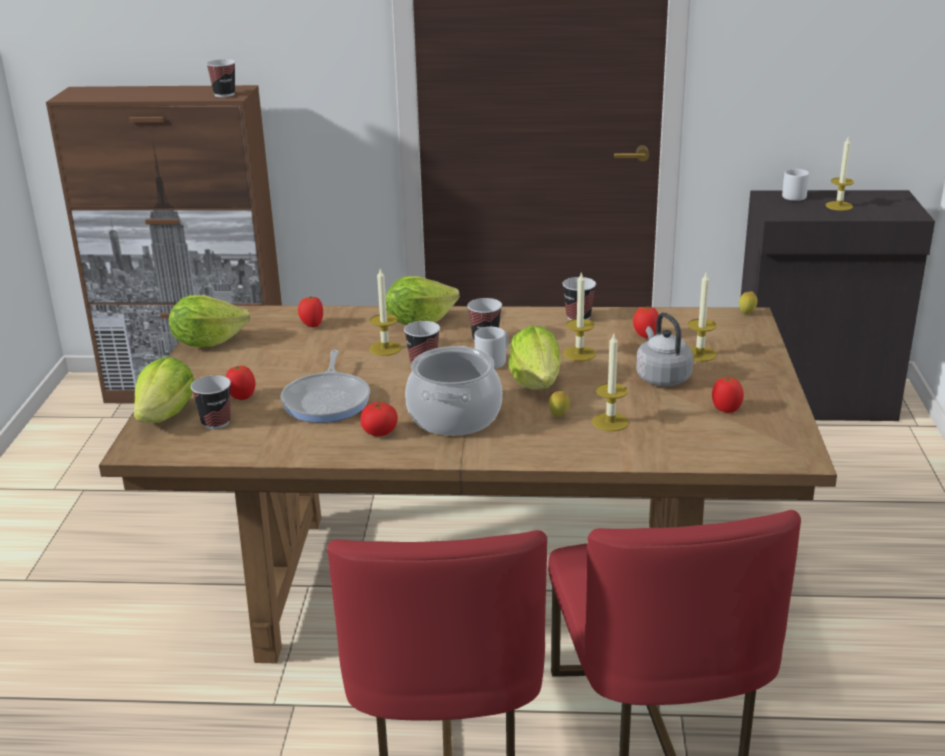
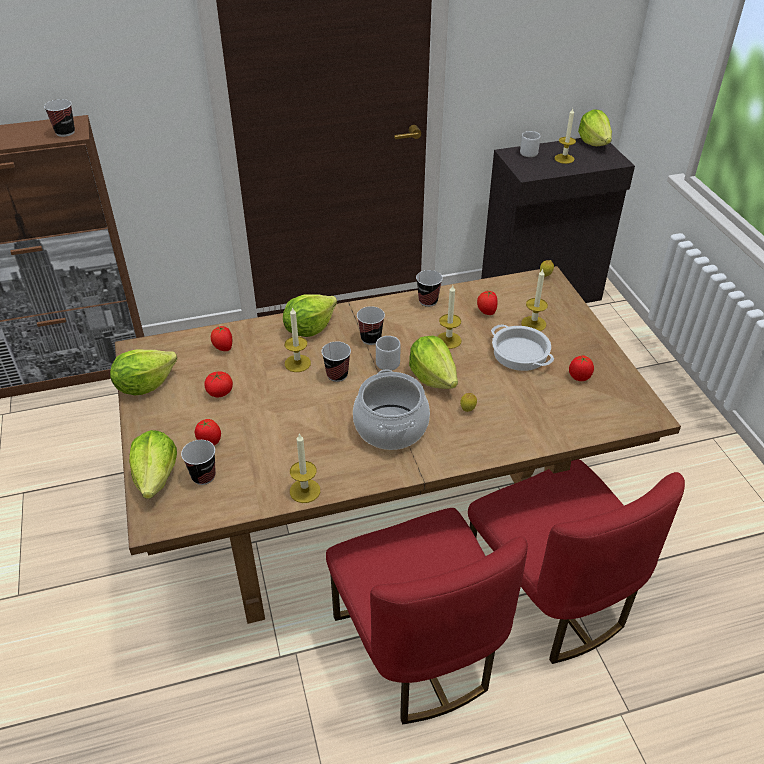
camera: 20 degrees left, 15 degrees up
(327, 400) = (282, 431): frying pan -> none
(379, 432) = (342, 457): tomato -> tomato (220, 392)
(610, 422) = (507, 408): candle -> candle (305, 491)
(661, 377) = (519, 353): grey kettle -> cooking pot
(891, 195) = (593, 142): none -> lettuce

